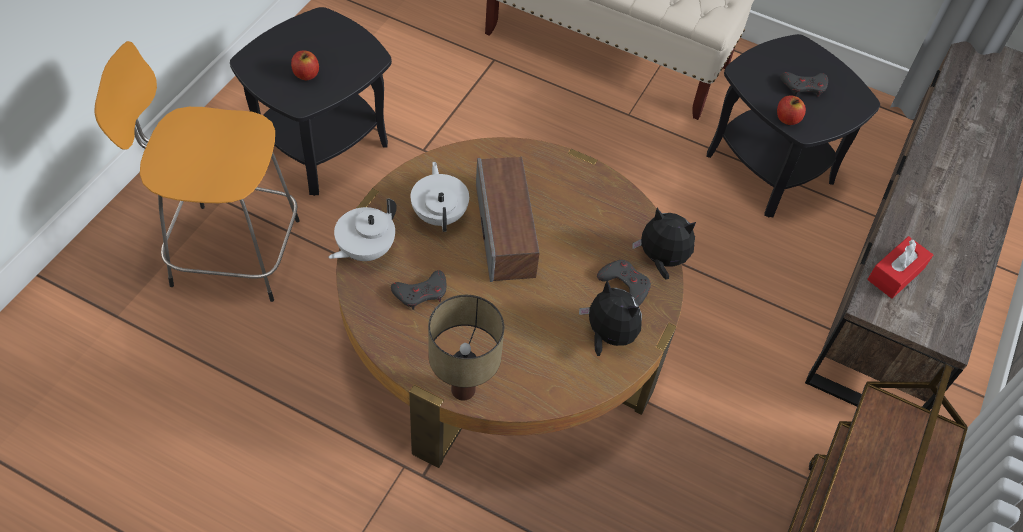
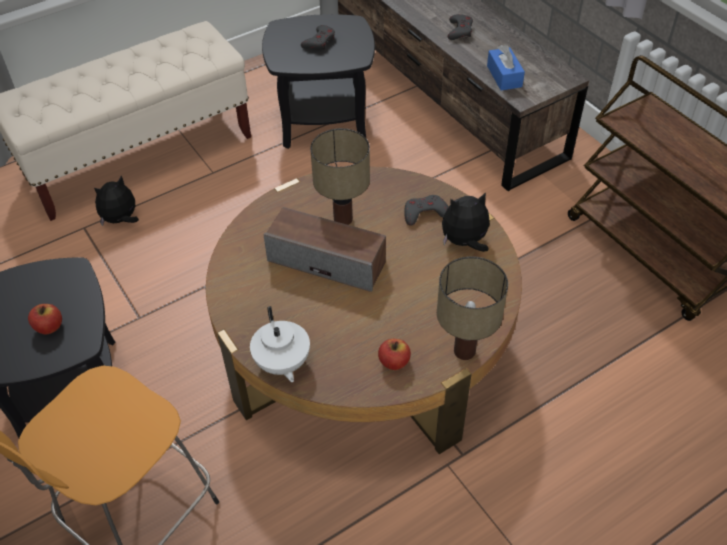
camera: 55 degrees left, 5 degrees down
(421, 293) = (353, 341): grey game controller -> grey game controller (460, 30)
(440, 214) = (280, 296): white teapot -> none
(569, 221) = (344, 219): none -> table lamp
(661, 260) = (416, 184): plush toy -> plush toy (121, 220)
(787, 119) = (341, 62): apple -> apple (394, 362)
(895, 274) = (504, 76): red tissue box -> blue tissue box

